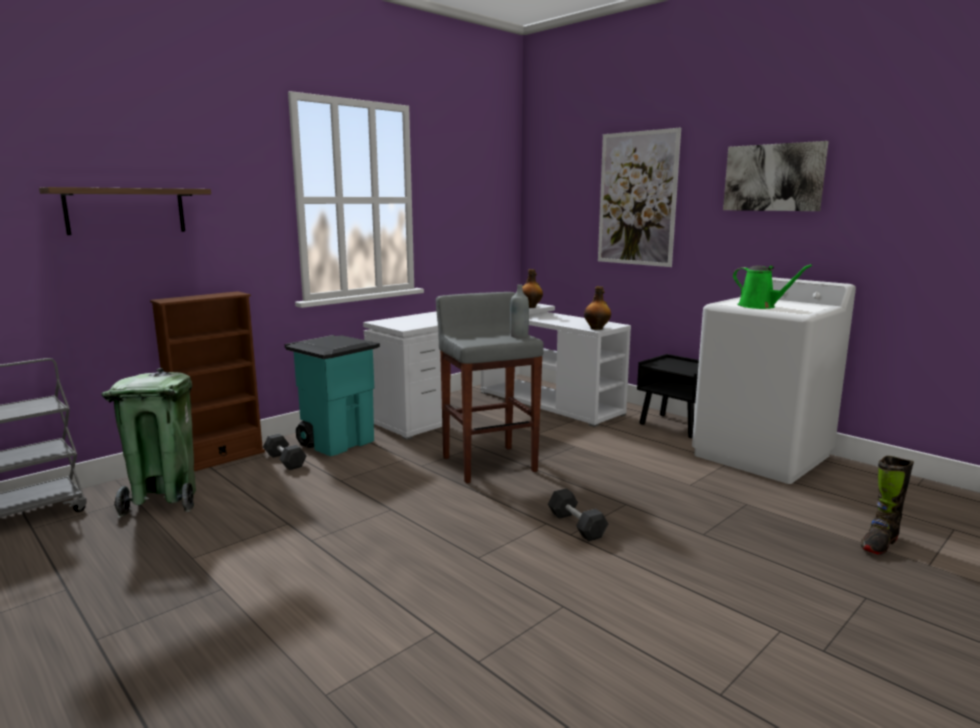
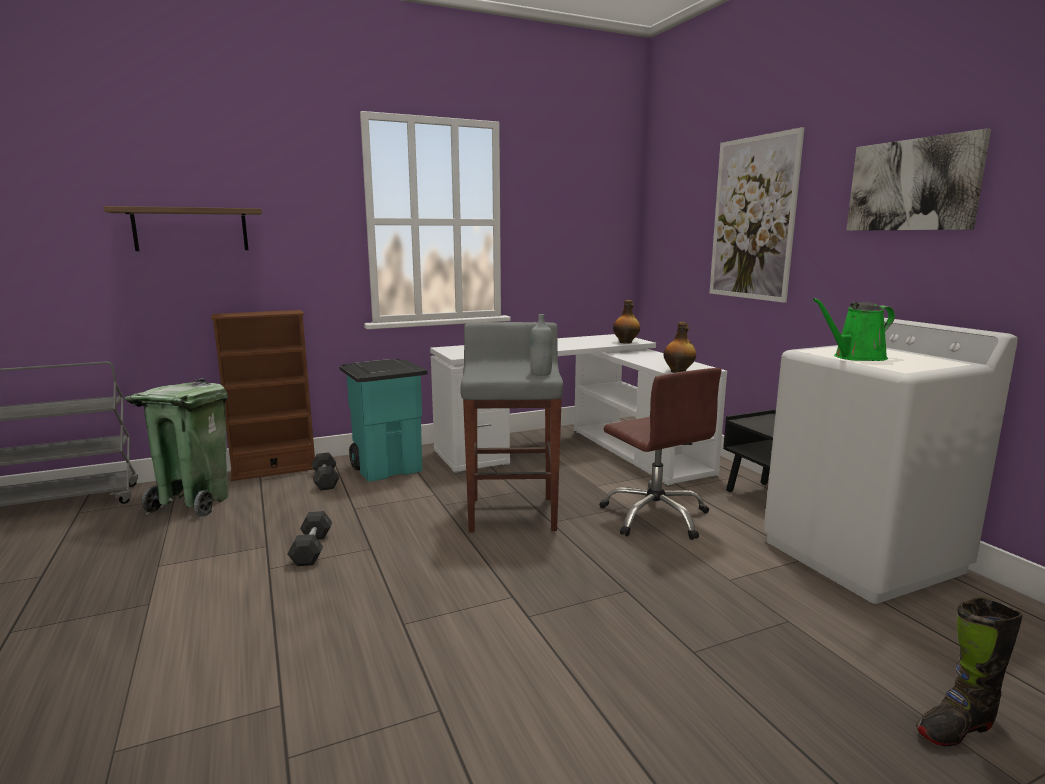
camera: 20 degrees right, 0 degrees up
(576, 525) = (544, 606): grey dumbbell -> grey dumbbell (312, 549)
(603, 450) = (655, 516): none -> brown office chair
(760, 306) = (855, 357): green watering can -> green watering can turned 90 degrees clockwise

